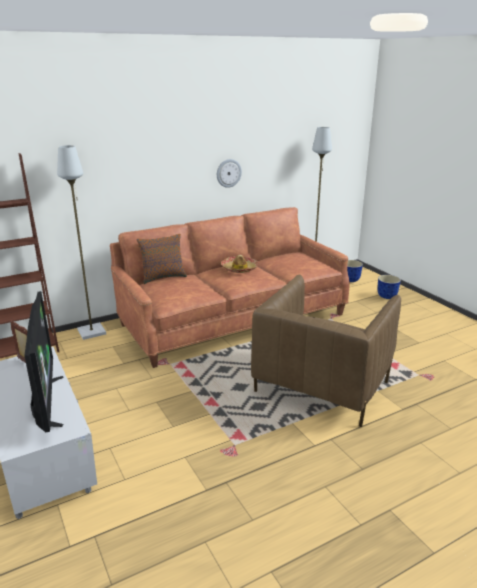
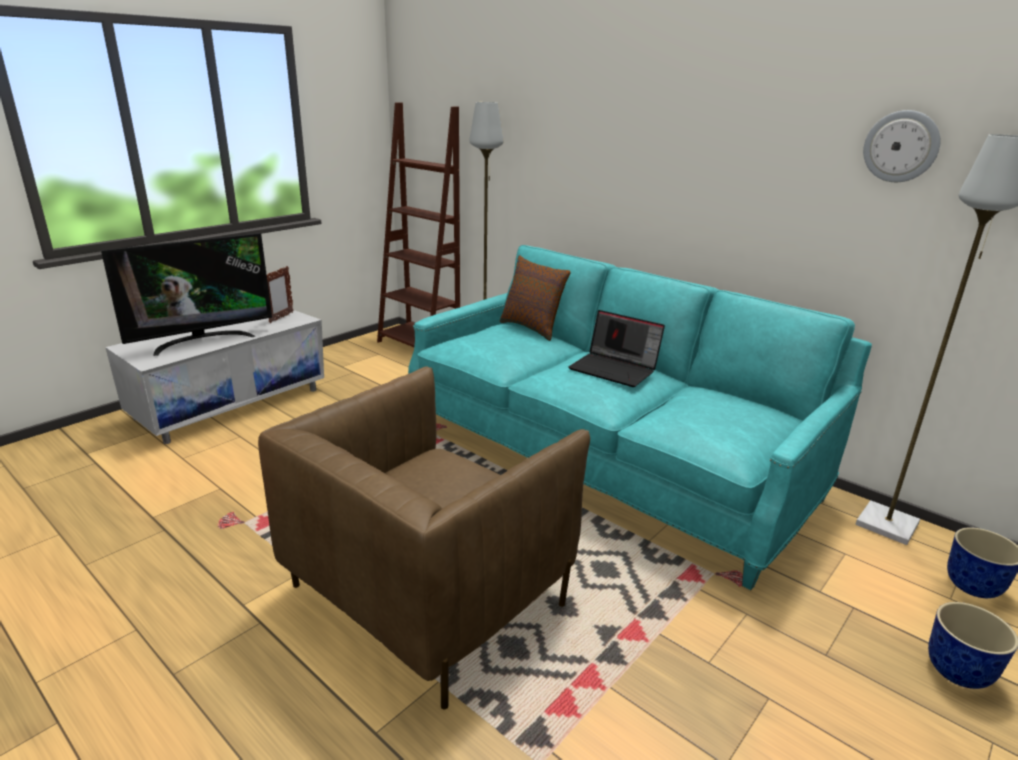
camera: 70 degrees right, 0 degrees up
(228, 173) = (738, 203): wall clock -> wall clock (901, 146)
(232, 318) = (607, 456): brown sofa -> turquoise sofa
(239, 269) = (615, 369): hat -> laptop
(322, 385) = (430, 592): brown armchair -> brown armchair turned 60 degrees counterclockwise

